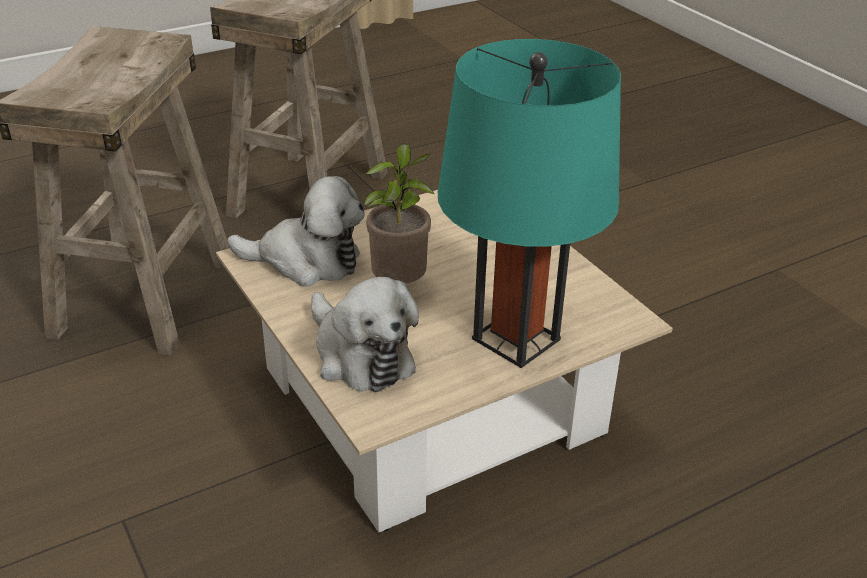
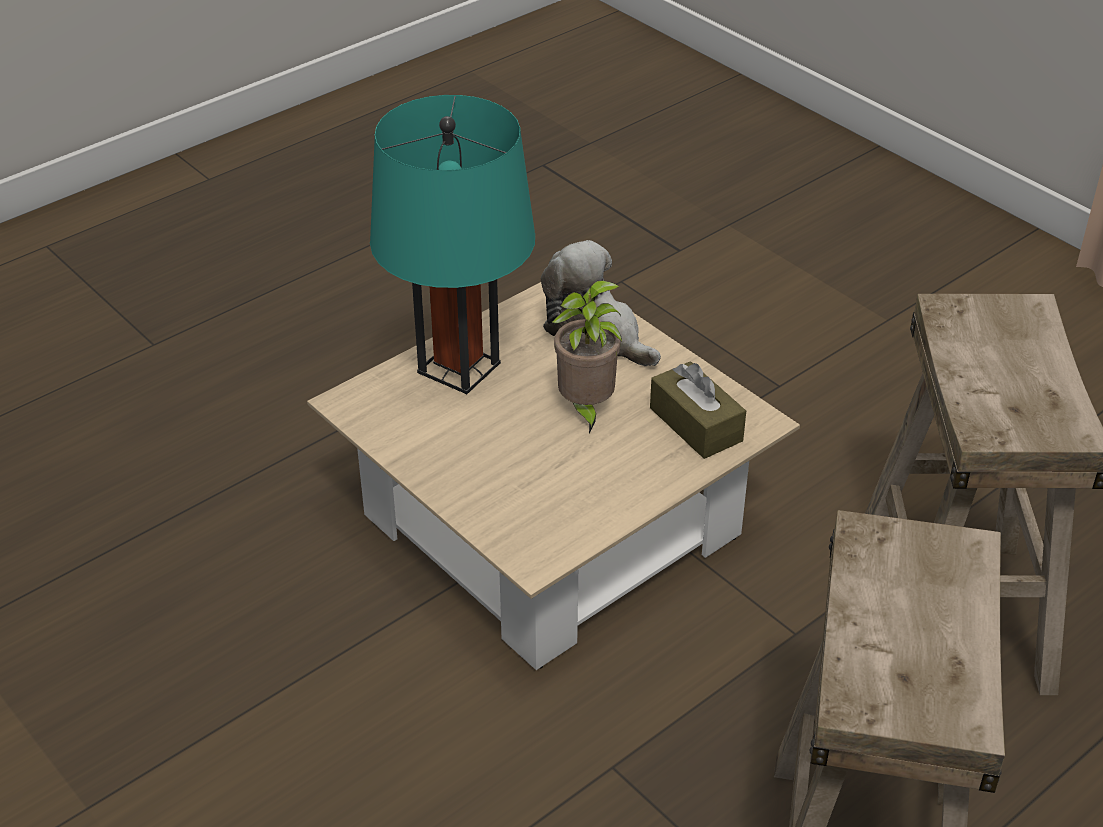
camera: 170 degrees right, 5 degrees up
(306, 261) = (695, 424): plush toy -> brown tissue box

